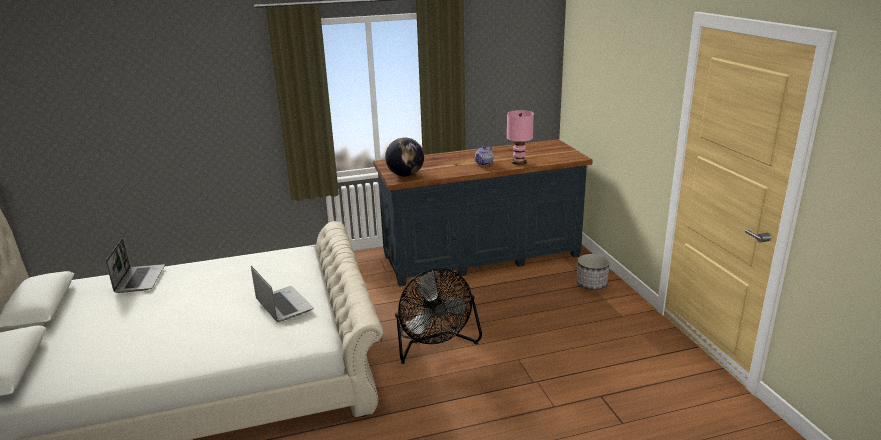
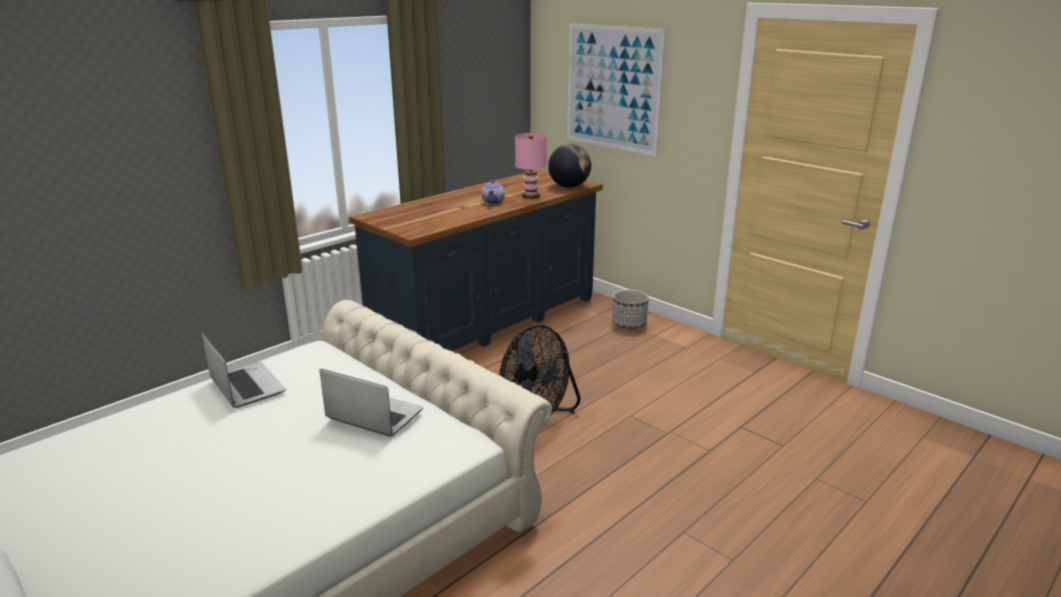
camera: 30 degrees left, 0 degrees up
(139, 279) = (90, 440): laptop -> laptop (245, 386)
(405, 175) = (416, 226): globe -> globe (569, 186)
(607, 77) = (613, 88): none -> picture

